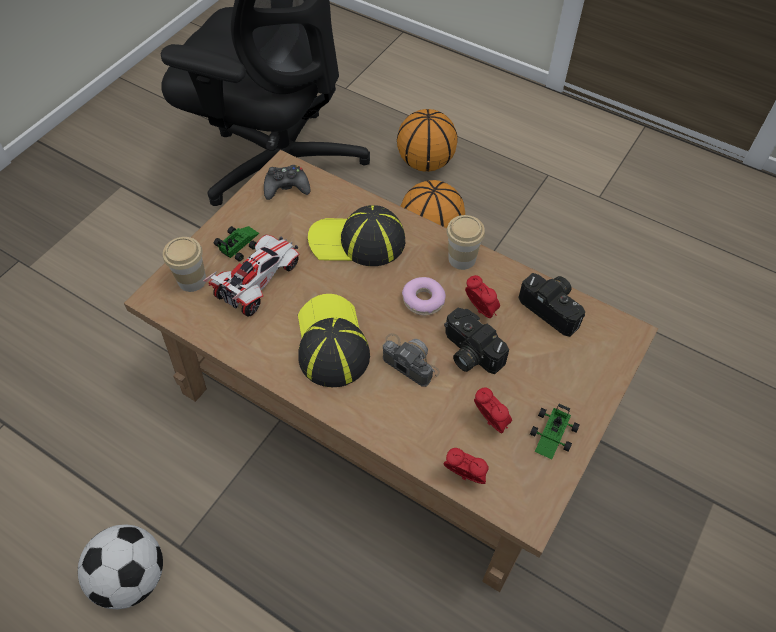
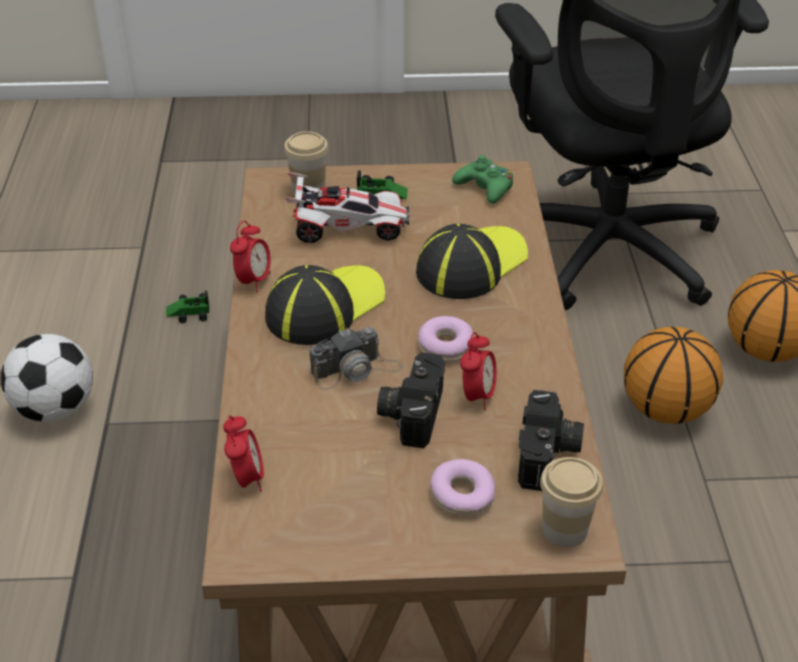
camera: 55 degrees right, 15 degrees down
(286, 187) = (485, 188): black game controller -> green game controller
(357, 241) = (471, 265): cap -> cap turned 75 degrees clockwise
(408, 360) = (356, 370): camera -> camera turned 60 degrees clockwise
(462, 258) = (536, 349): cup -> cup (564, 529)
(490, 422) = (334, 469): alarm clock -> alarm clock (253, 281)
(551, 436) = (362, 530): toy car -> toy car (188, 311)
(556, 368) = (462, 495): none -> donut

